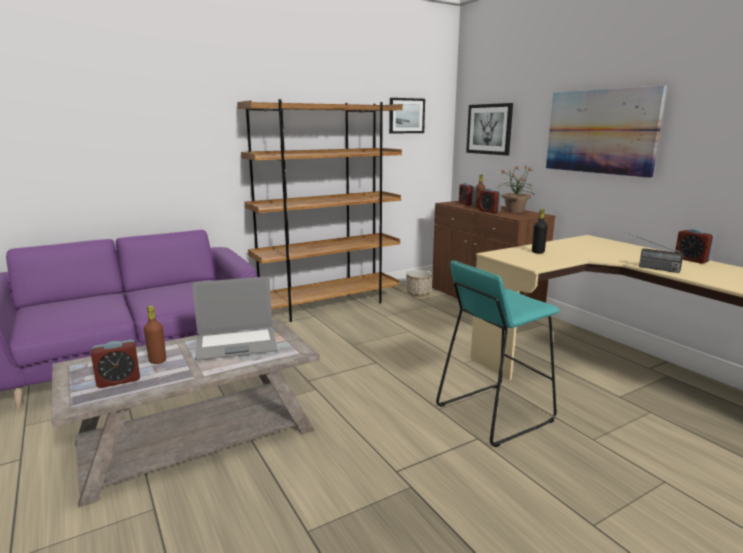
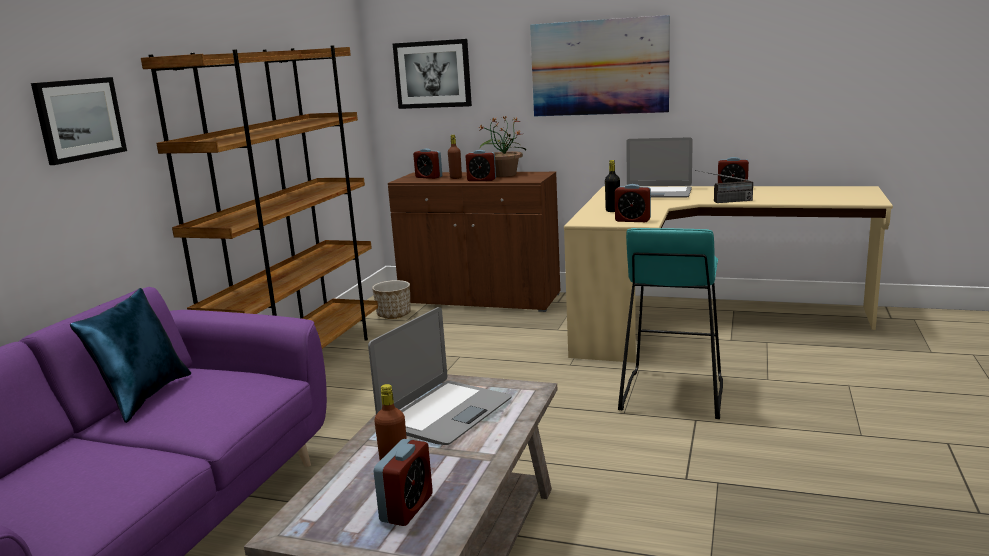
camera: 40 degrees left, 0 degrees up
(167, 285) = (144, 397): none -> blue pillow
(406, 115) = (323, 63): picture -> picture (79, 119)
(530, 262) = (632, 220): none -> alarm clock
(610, 249) = (656, 194): none -> laptop

